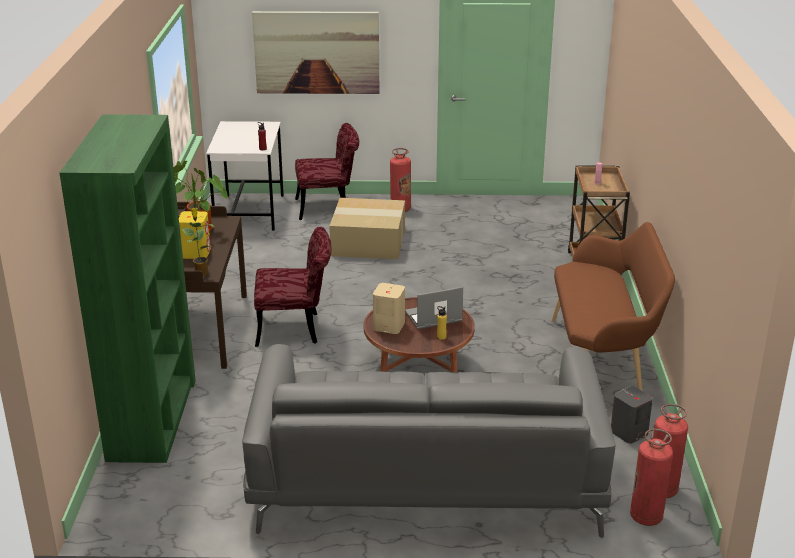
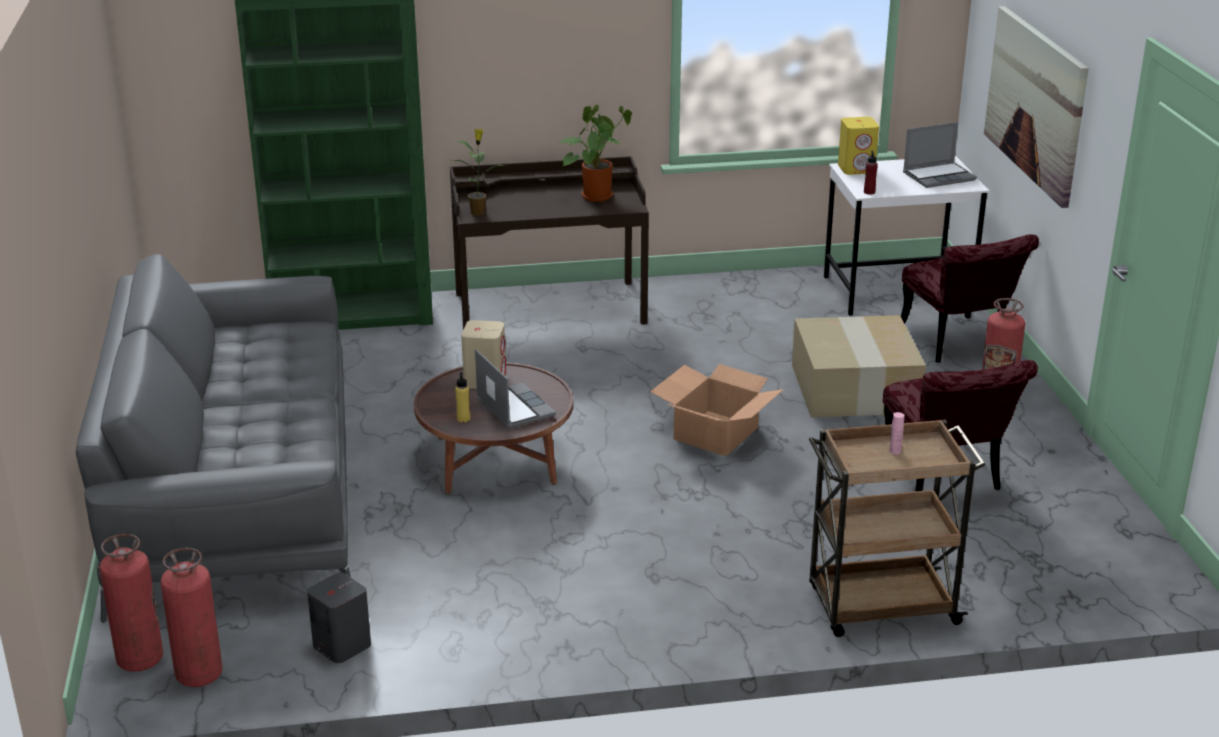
camera: 80 degrees right, 0 degrees up
(196, 253) = (530, 203): yellow speaker -> yellow speaker (856, 169)
(250, 129) = (939, 176): none -> laptop
(296, 329) = (570, 366): red chair -> red chair (945, 479)
(407, 289) = (715, 433): none -> cardboard box
(602, 361) = (545, 619): brown bench -> none

